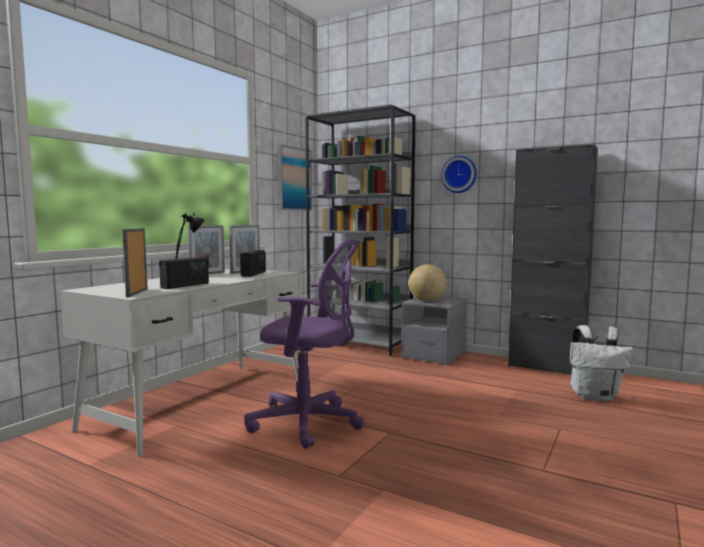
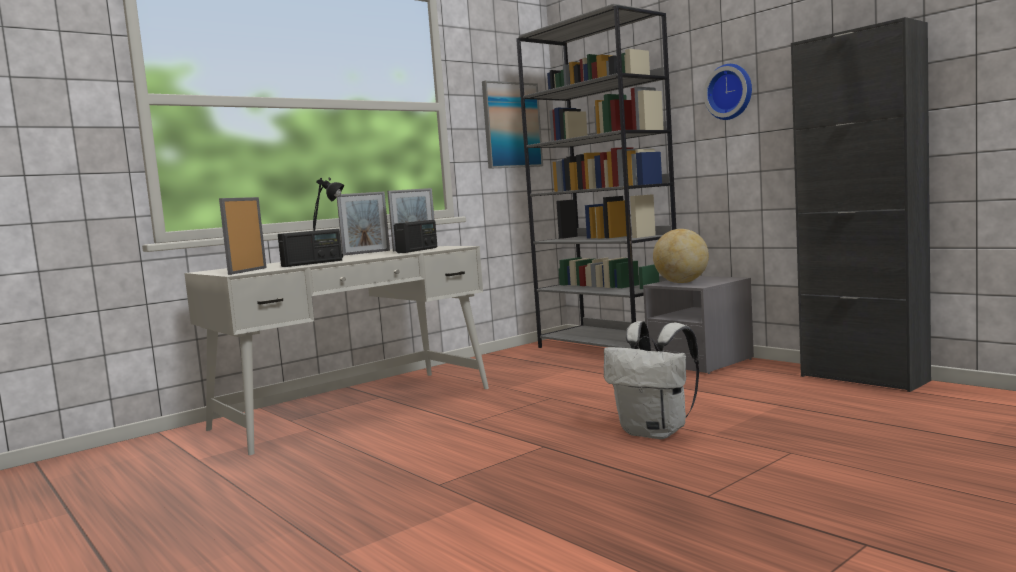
camera: 20 degrees right, 0 degrees up
(309, 423) = (455, 432): purple office chair -> none
(595, 396) = (900, 416): white backpack -> white backpack (656, 432)

